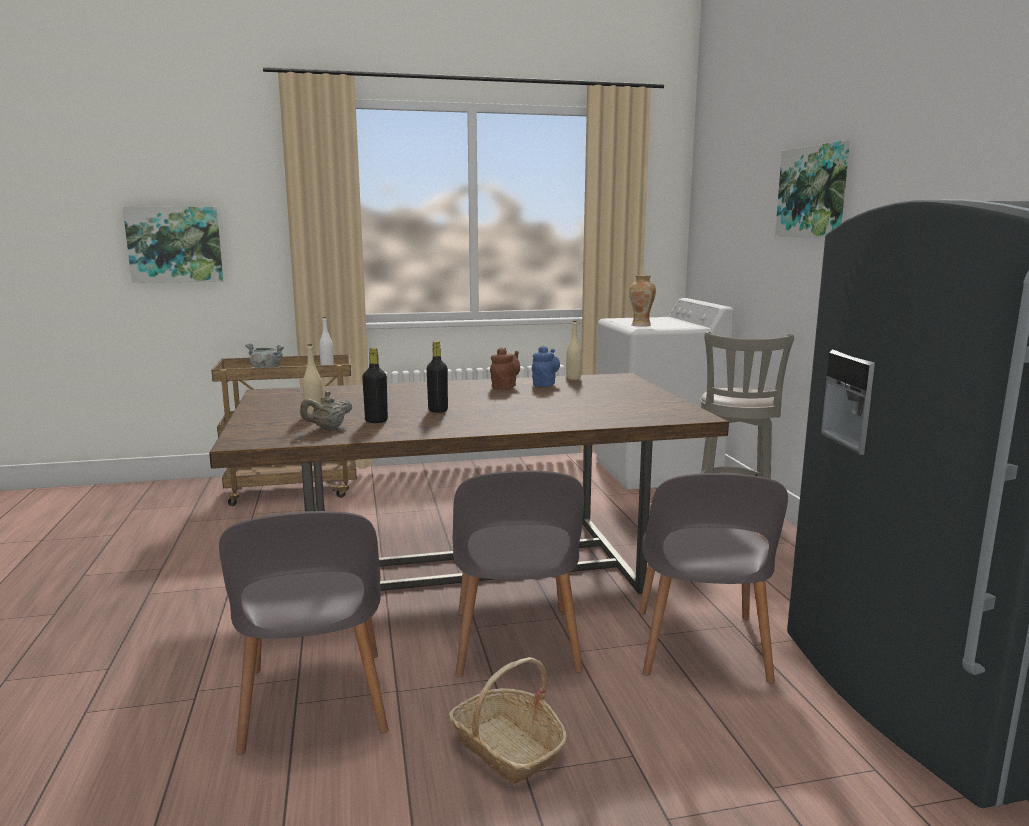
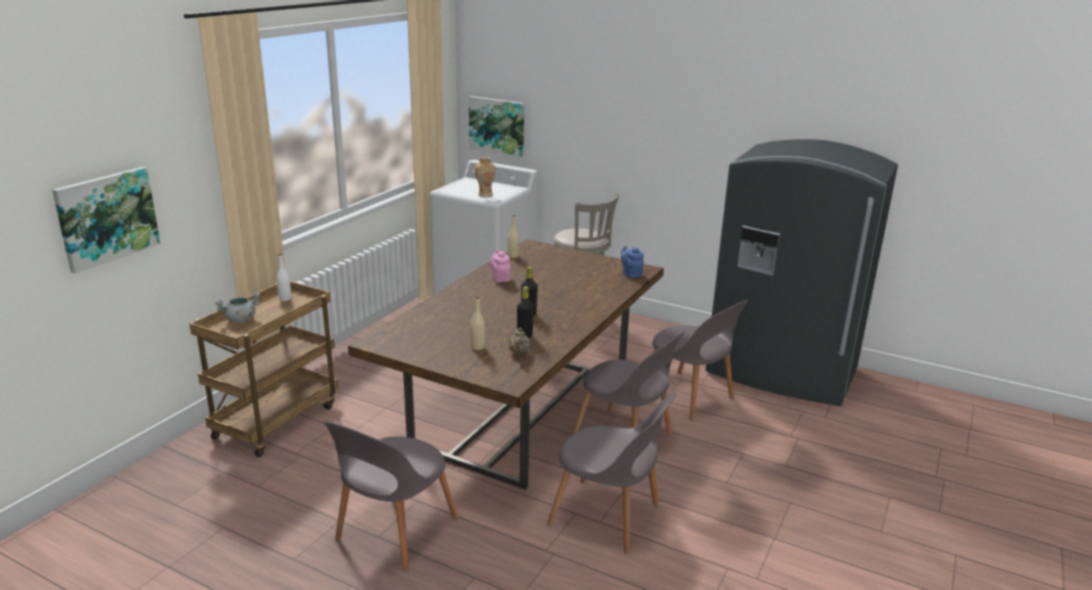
camera: 50 degrees left, 10 degrees up
(162, 597) = (394, 532): none -> grey chair
(505, 386) = (500, 278): brown teapot -> pink teapot
(508, 748) = (705, 479): basket -> none
(544, 384) = (514, 268): blue teapot -> blue teapot (631, 274)
(813, 192) = (613, 98): picture -> picture (497, 125)

